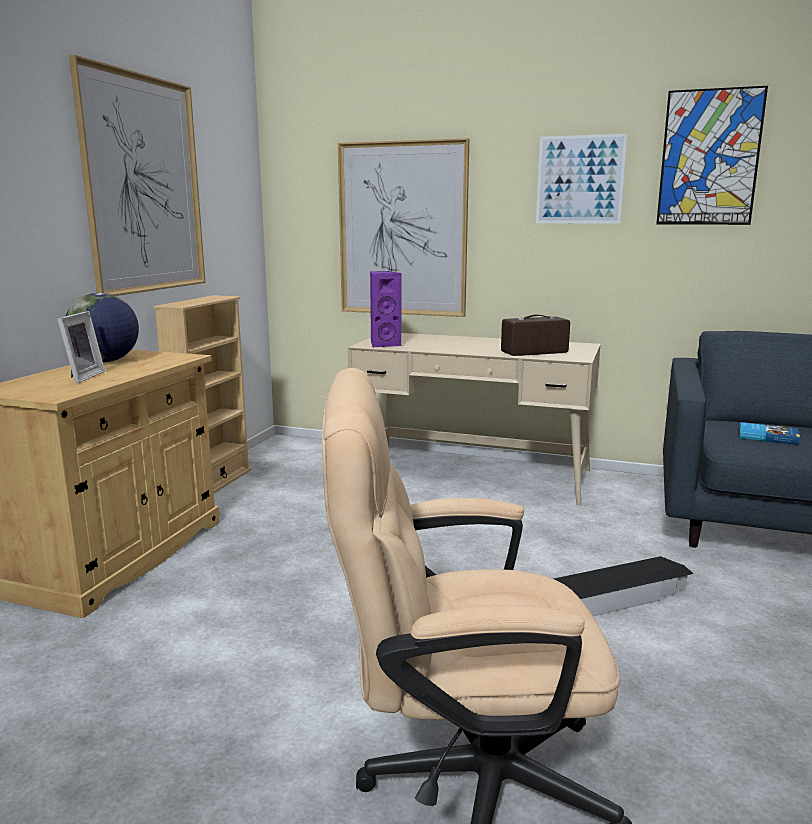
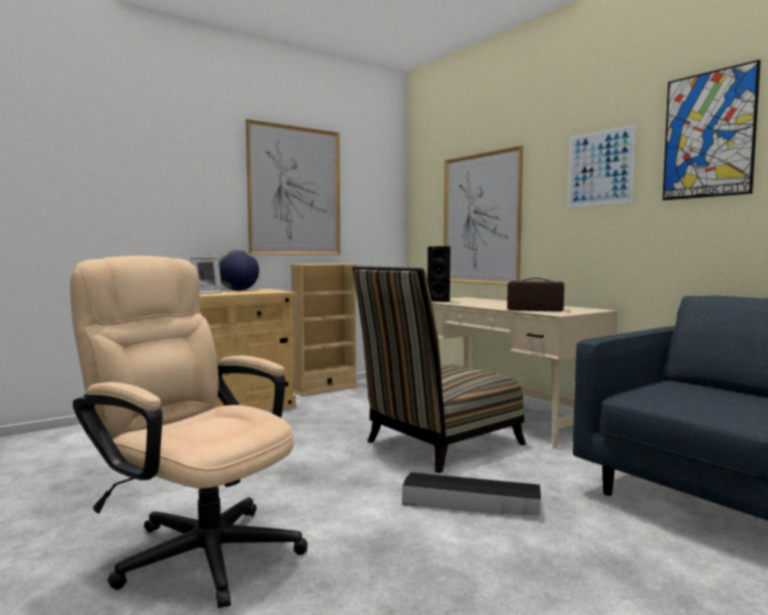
camera: 35 degrees right, 10 degrees down
(384, 344) = (440, 301): purple speaker -> black speaker
(475, 533) = (437, 445): none -> chair
(767, 436) = (695, 395): book -> none

